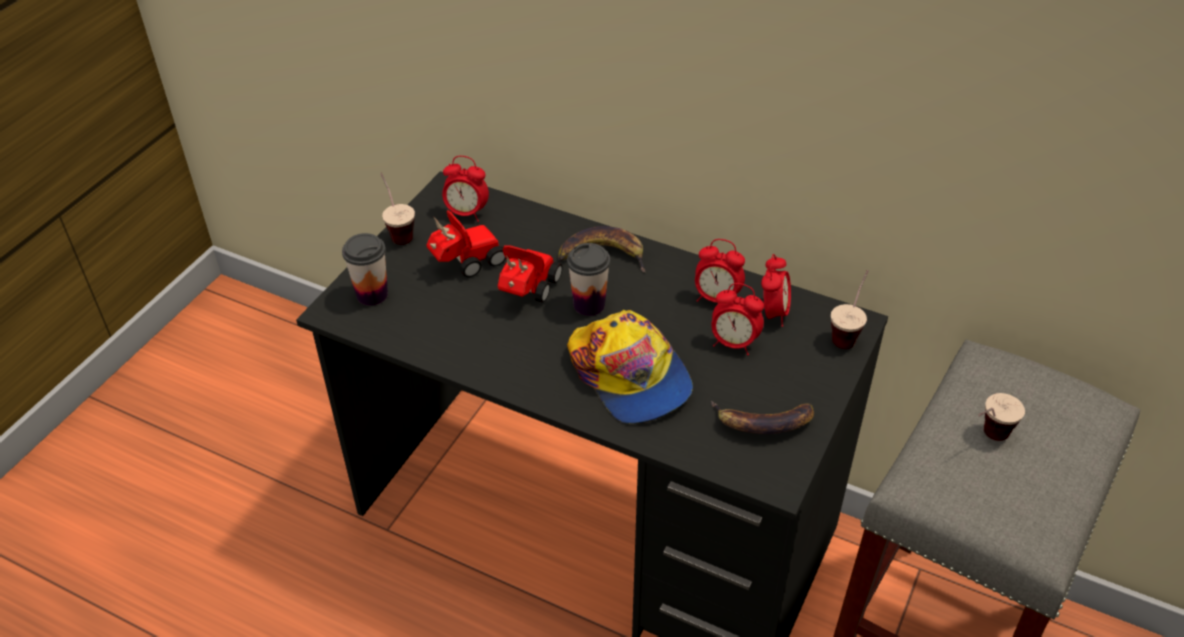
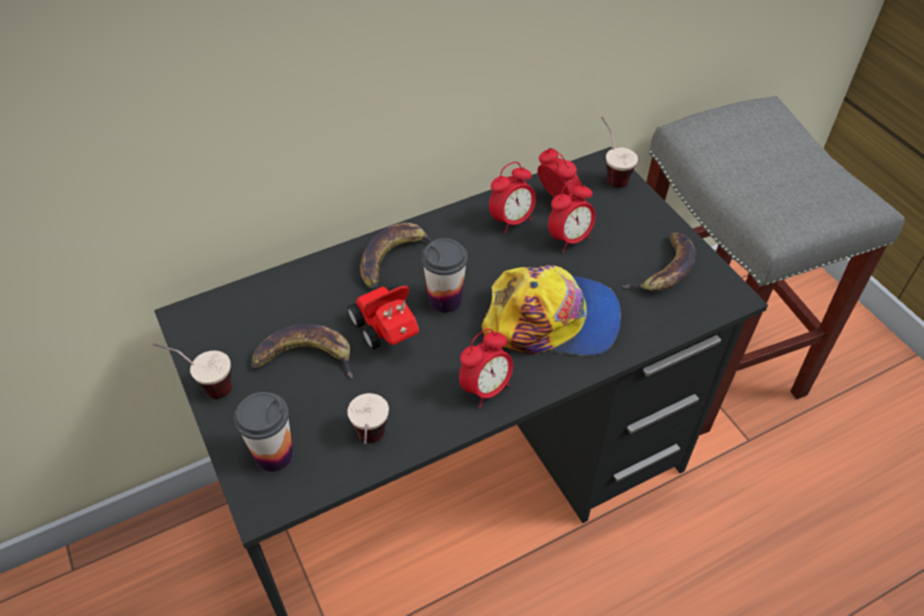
camera: 55 degrees left, 5 degrees up
(466, 213) = (238, 321): alarm clock -> alarm clock (486, 389)
(466, 262) = (305, 356): toy car -> banana
(986, 439) = (761, 171): cup -> cup (371, 446)

